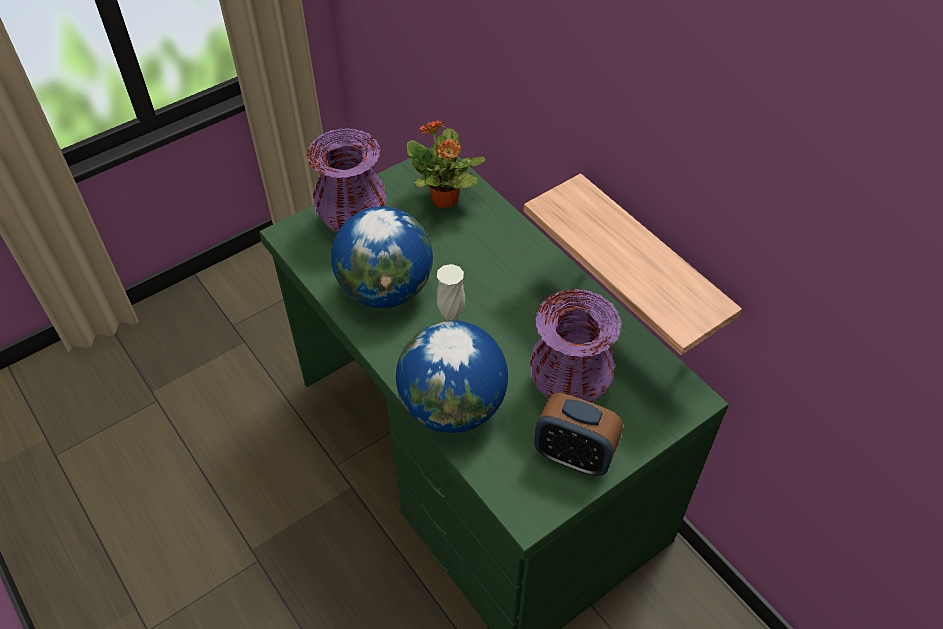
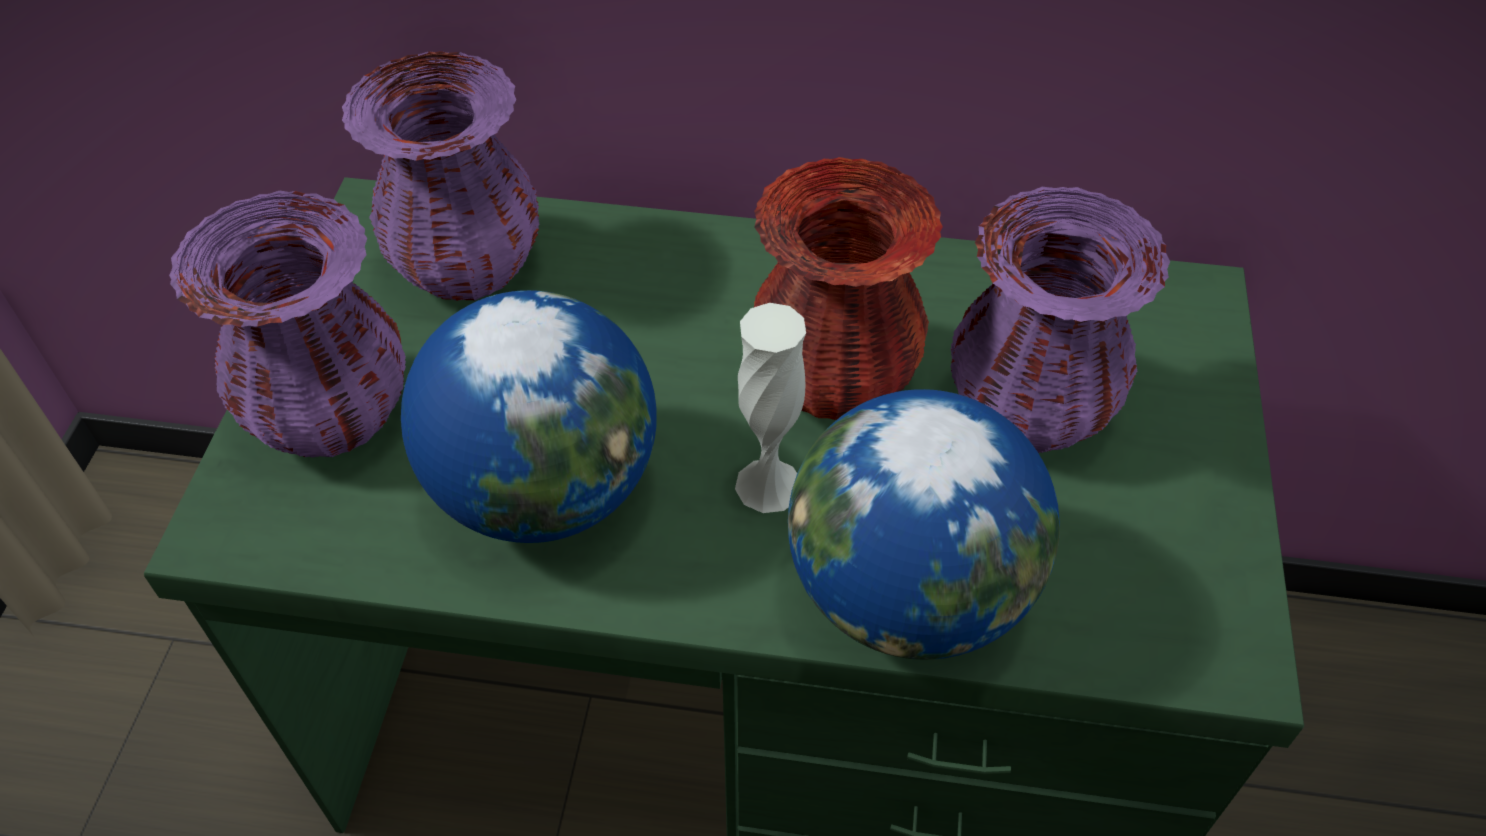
camera: 45 degrees left, 0 degrees up
(445, 200) = (468, 267): potted plant -> purple vase
(516, 325) = (834, 379): none -> red vase
(573, 455) = (1170, 509): alarm clock -> none
(650, 265) = (992, 117): shelf -> none

